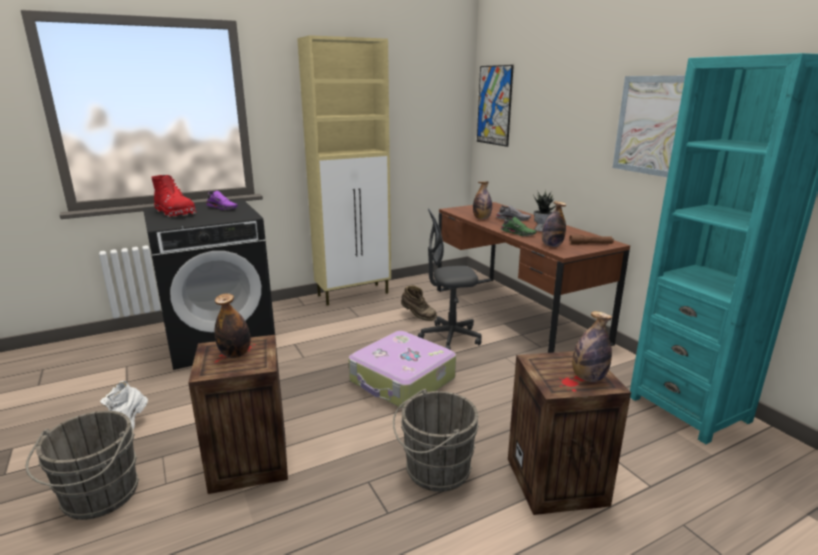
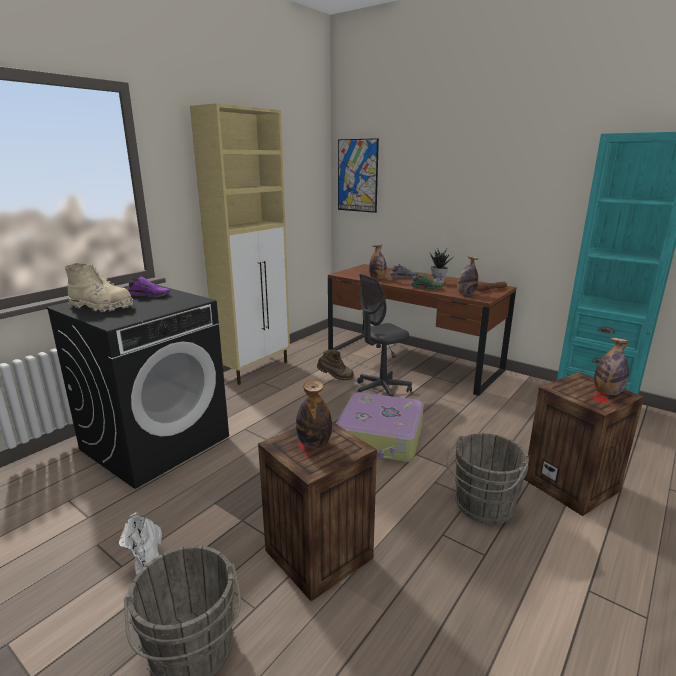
camera: 25 degrees left, 0 degrees up
(175, 213) = (101, 307): red boot -> beige boot
(651, 125) = (530, 188): picture -> none

